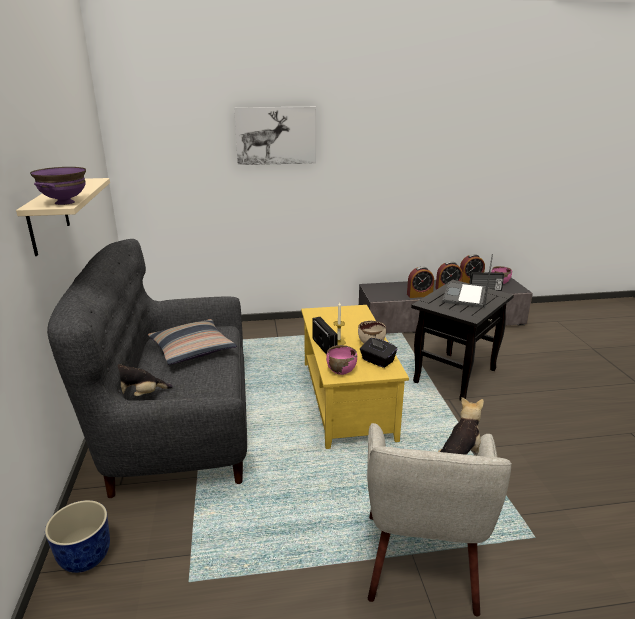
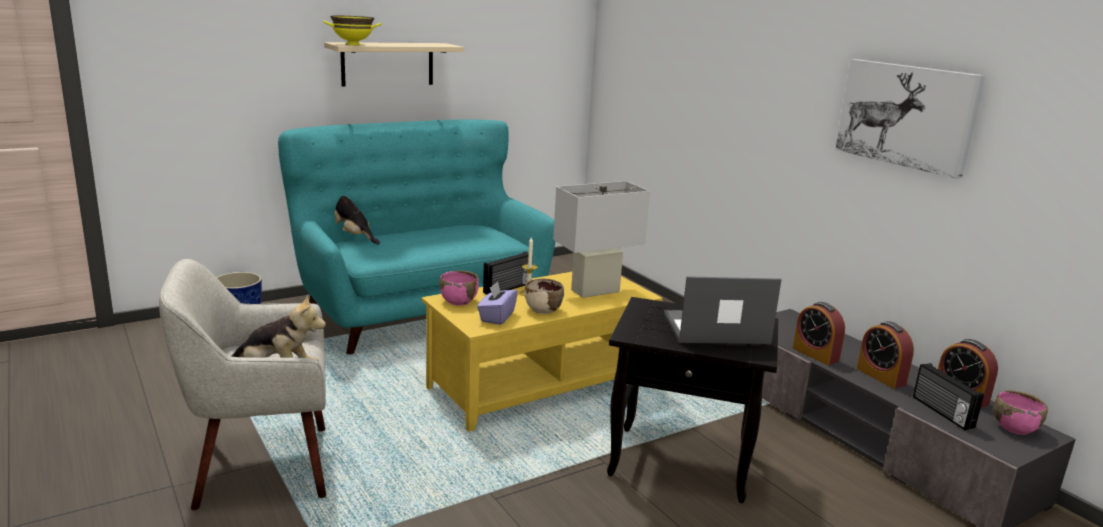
camera: 65 degrees right, 5 degrees down
(64, 202) = (353, 44): purple bowl -> yellow bowl
(177, 426) = (420, 309): grey sofa -> turquoise sofa
(192, 349) = (453, 238): pillow -> none
(275, 135) = (731, 46): picture -> picture (906, 115)
(346, 320) = (595, 291): none -> white table lamp
(377, 361) = (496, 317): black tissue box -> purple tissue box

